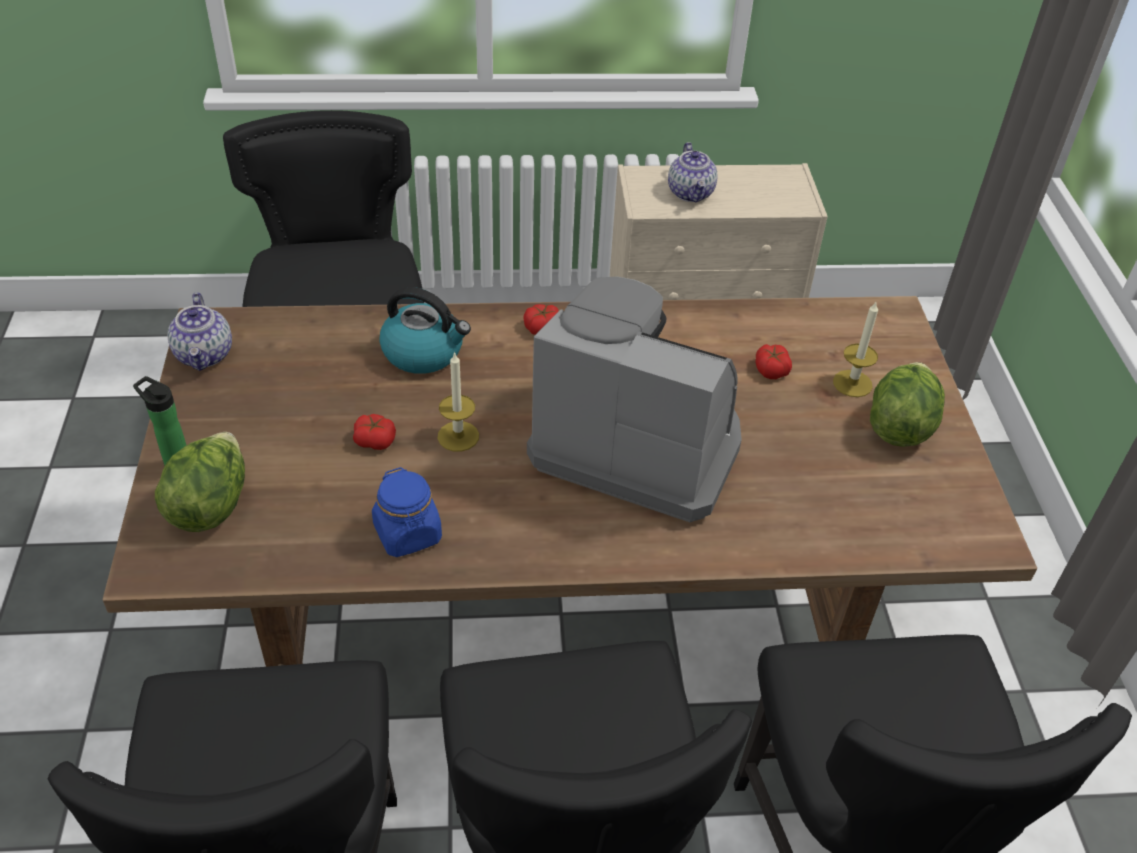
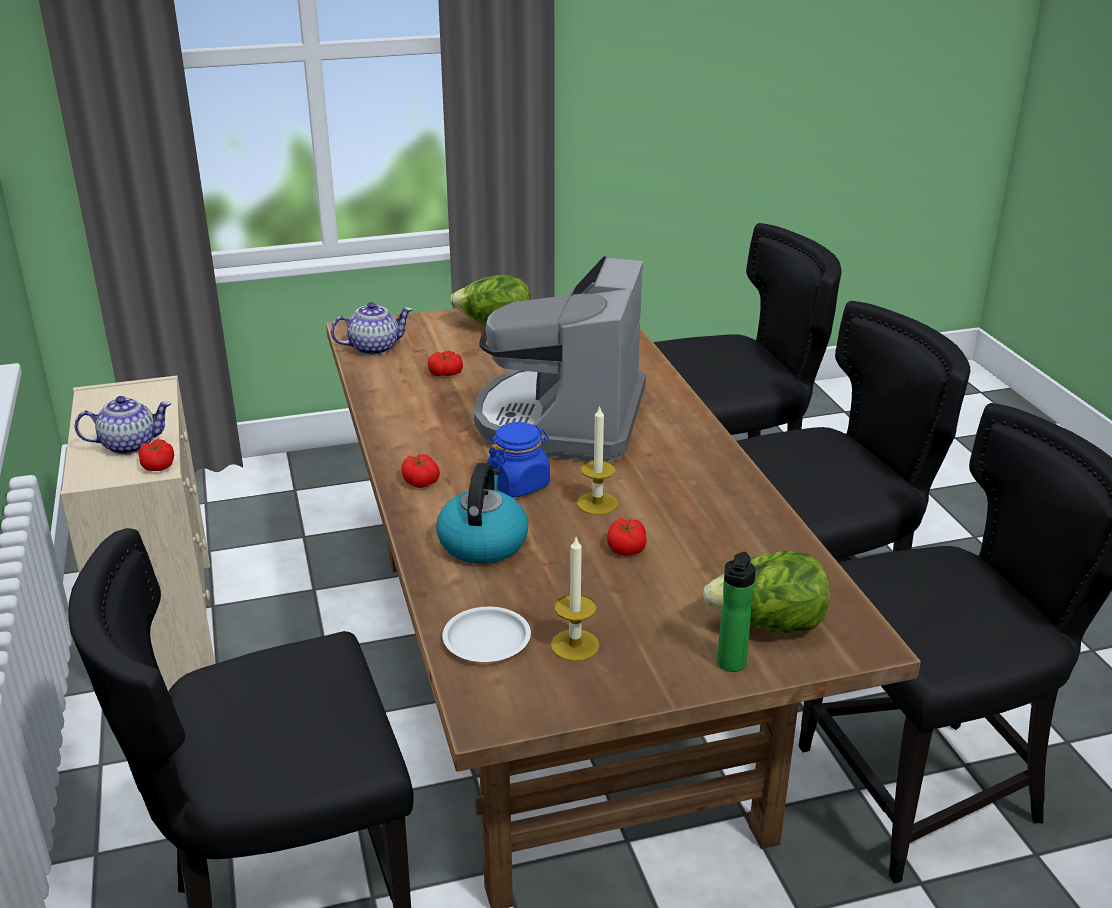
camera: 100 degrees left, 15 degrees down
(205, 355) = (544, 698): teapot -> teapot (374, 348)
(289, 336) = (486, 639): none -> white plate
(408, 534) = (729, 509): blue jar -> blue jar (518, 484)
(650, 206) = (158, 465): none -> tomato
(852, 383) = (451, 343): candle -> candle (575, 645)

